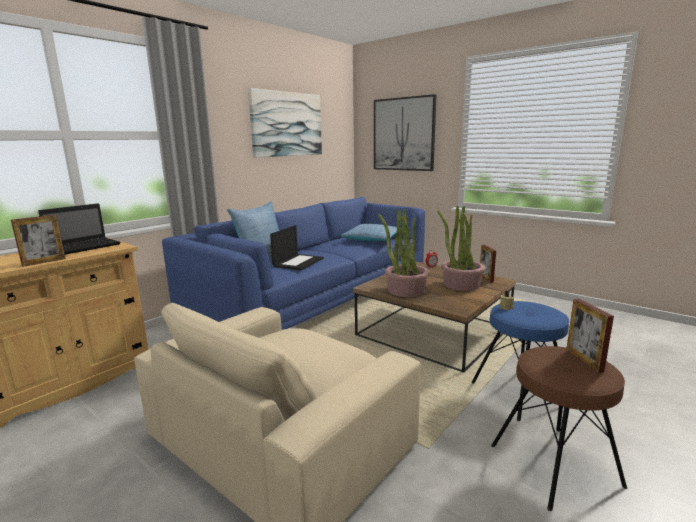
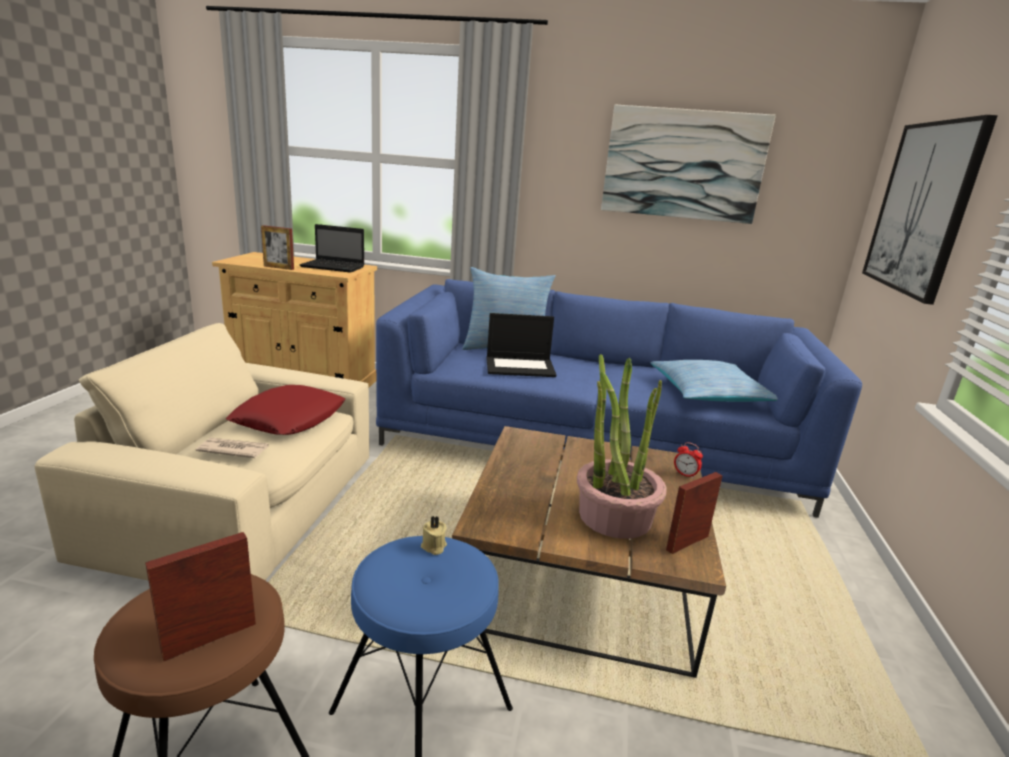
camera: 60 degrees right, 5 degrees up
(287, 343) = (289, 418): none -> red pillow
(330, 366) = (233, 450): none -> newspaper
(406, 290) = (530, 466): potted plant -> none

